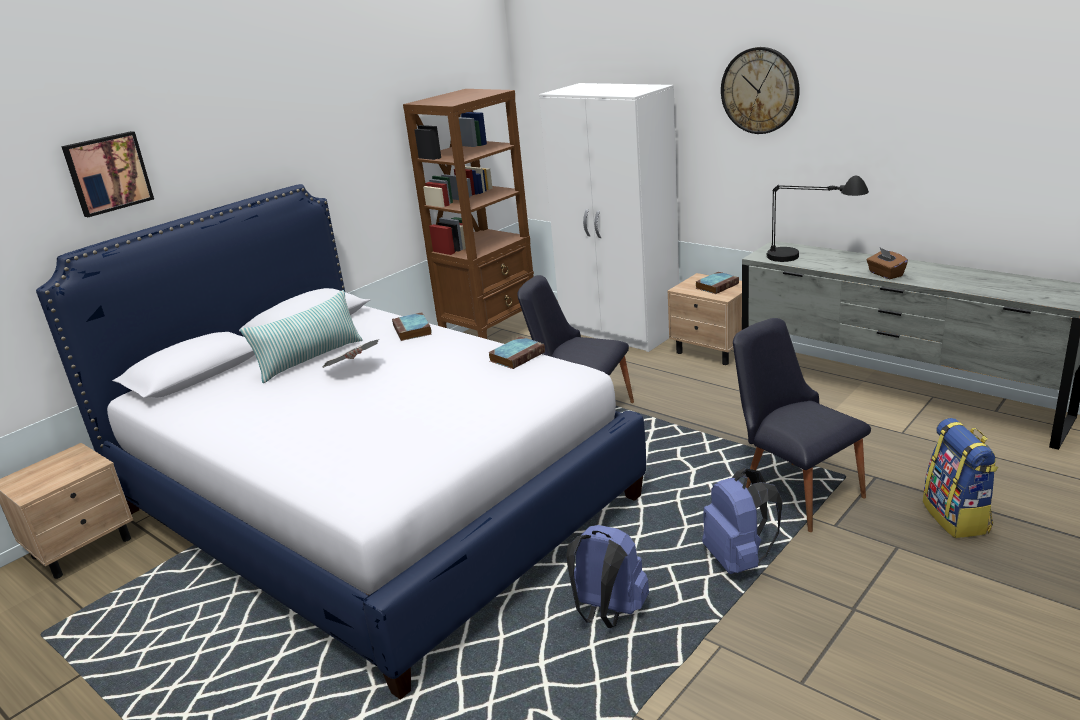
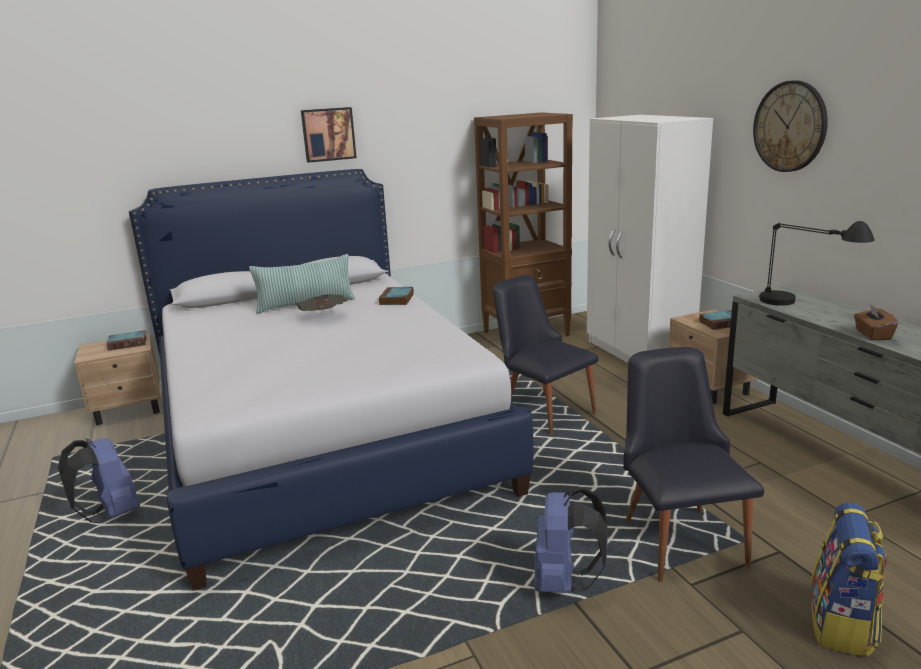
camera: 25 degrees right, 5 degrees down
(107, 173) = (201, 135): picture -> picture (328, 134)
(517, 356) = (446, 334): book -> book (128, 343)
(607, 613) = (405, 585): blue backpack -> blue backpack (111, 514)

